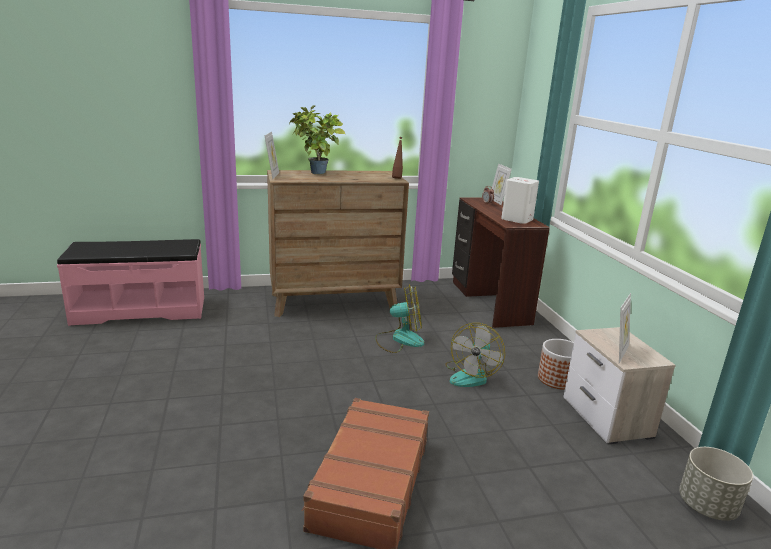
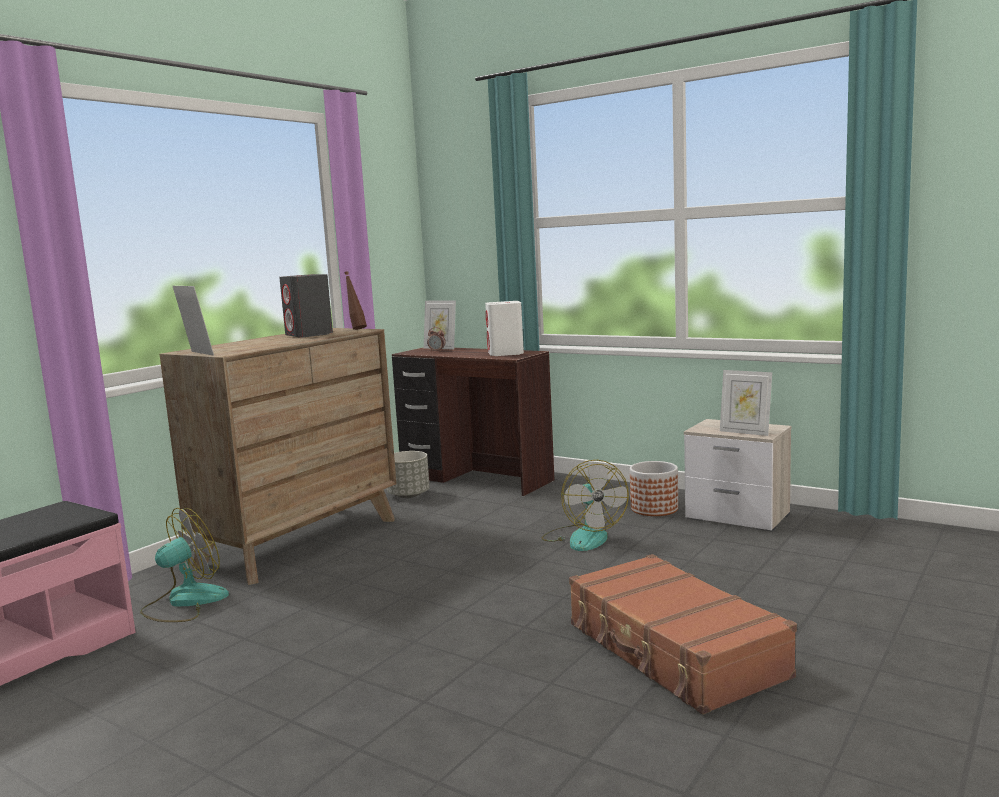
camera: 40 degrees left, 10 degrees down
(315, 173) = (243, 343): potted plant -> none
(363, 175) = (309, 335): none -> grey speaker
(399, 339) = (454, 541): fan -> fan (184, 602)
(619, 352) = (745, 432): picture frame -> picture frame turned 135 degrees clockwise
(707, 506) = (889, 535): grey planter -> grey planter (409, 495)

